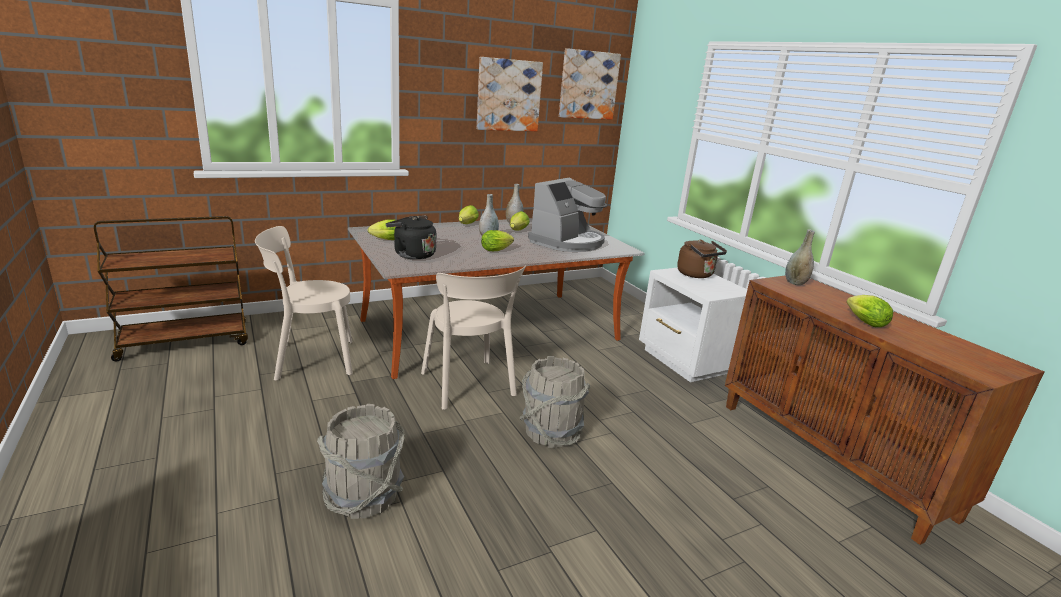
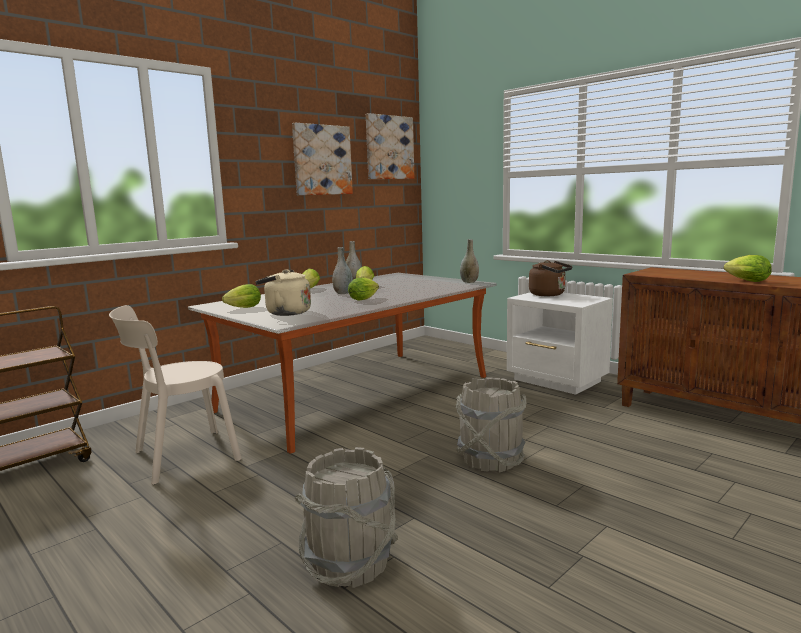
camera: 15 degrees left, 10 degrees down
(412, 255) = (285, 313): black kettle -> beige kettle
(469, 386) = (377, 442): beige chair -> none
(567, 242) = (421, 286): coffee machine -> none
(795, 283) = (659, 271): grey vase -> grey vase (469, 282)

